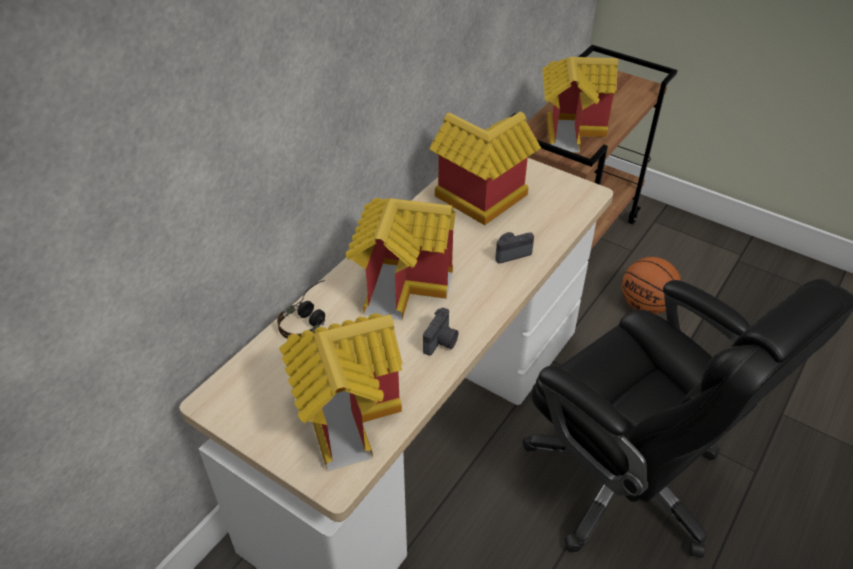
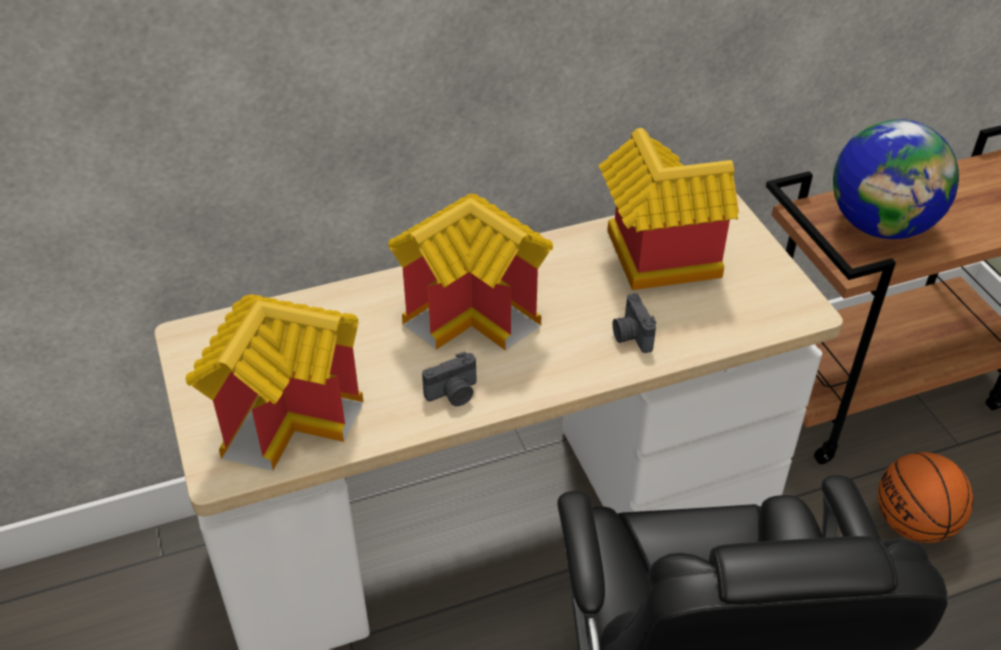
camera: 35 degrees right, 0 degrees up
(309, 319) = (346, 301): headphones -> none
(511, 253) = (631, 336): camera -> camera turned 120 degrees counterclockwise
(571, 131) = (881, 226): toy house -> globe

